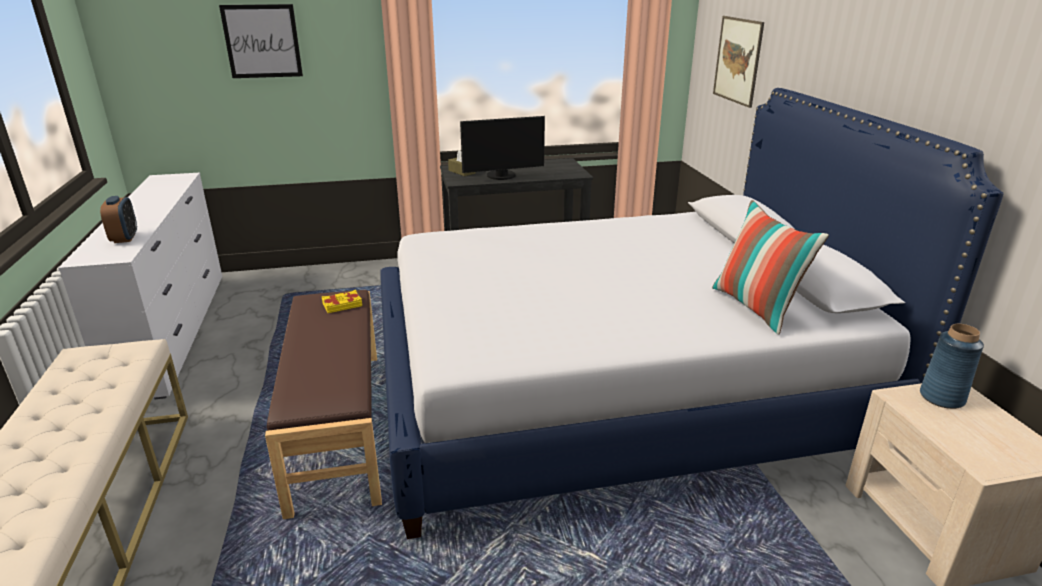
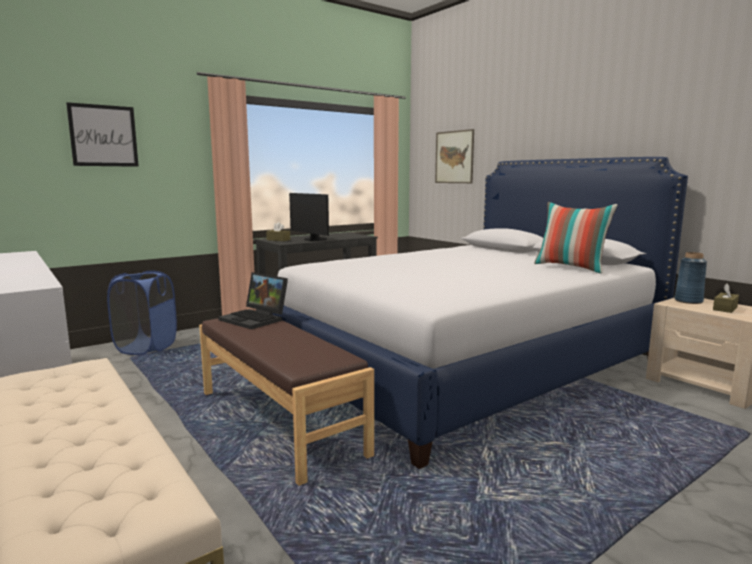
camera: 25 degrees left, 15 degrees down
(125, 238) = (27, 278): alarm clock -> none
(309, 282) = (146, 347): none -> blue laundry basket
(342, 305) = (256, 319): yellow book -> laptop
(502, 176) = (313, 239): monitor -> monitor turned 90 degrees clockwise
(980, 433) = (725, 308): none -> brown tissue box

